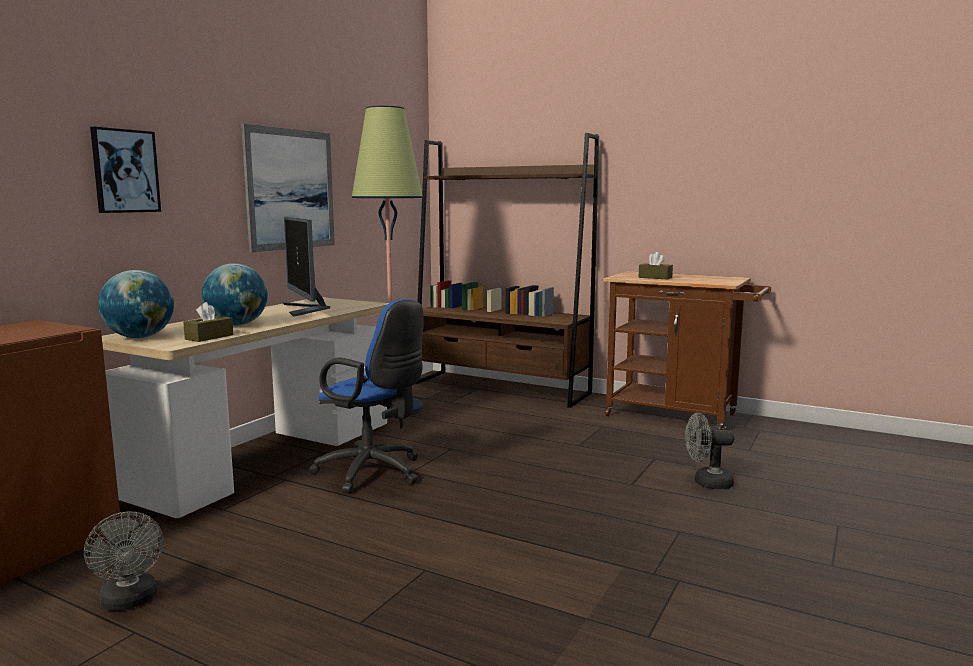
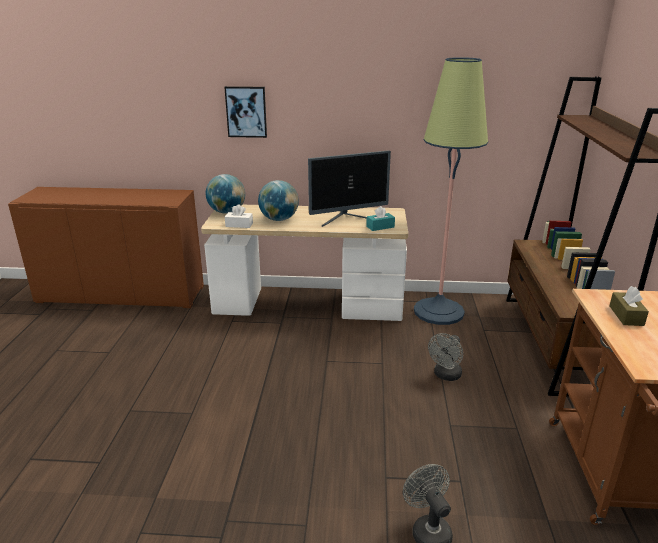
camera: 65 degrees right, 15 degrees up
(130, 602) = (132, 339): grey fan -> grey fan (445, 376)
(209, 337) = (239, 225): brown tissue box -> white tissue box
(290, 189) = (384, 123): picture -> none
(305, 309) = (348, 219): monitor -> monitor turned 150 degrees counterclockwise
(353, 305) = (380, 227): none -> turquoise tissue box
(374, 473) = (312, 348): blue office chair -> none

